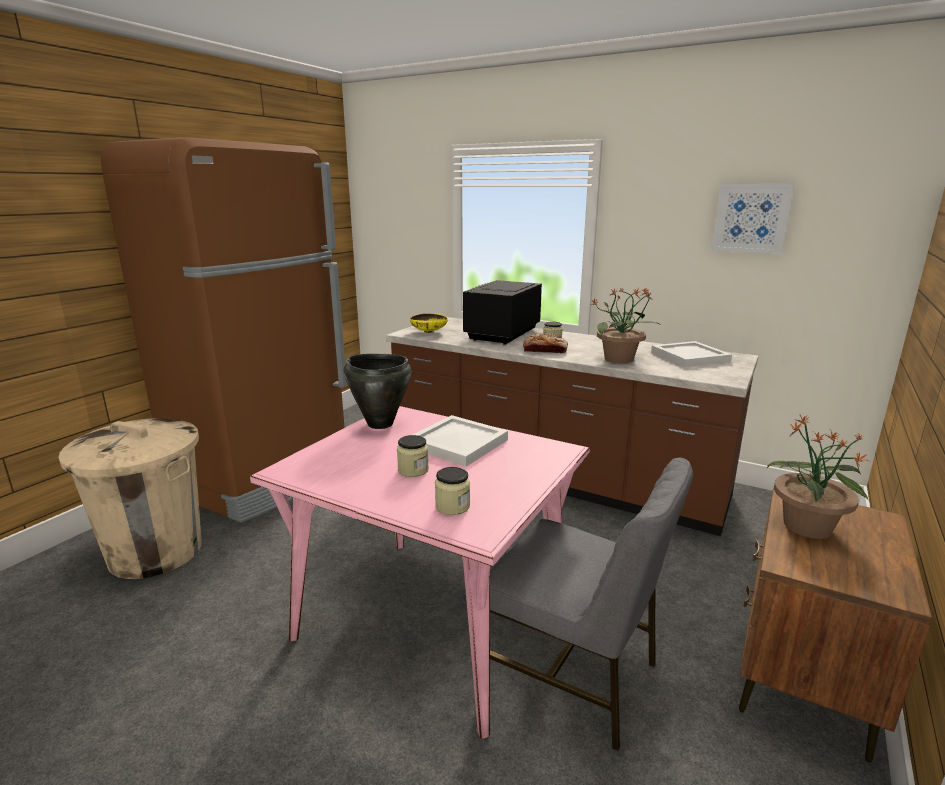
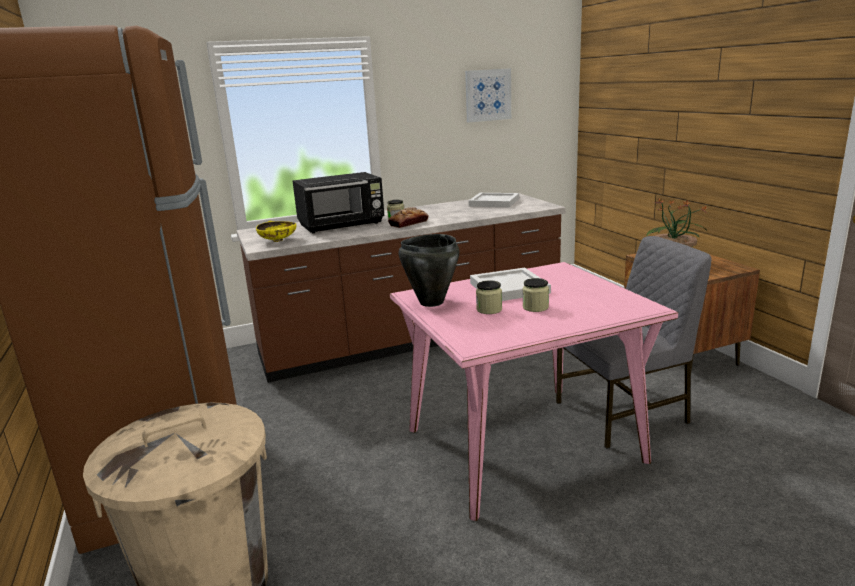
camera: 50 degrees left, 0 degrees up
(452, 506) = (605, 307): jar -> jar (489, 309)
(501, 334) = (342, 225): black microwave -> black microwave turned 90 degrees counterclockwise
(620, 359) = (467, 214): potted plant -> none

